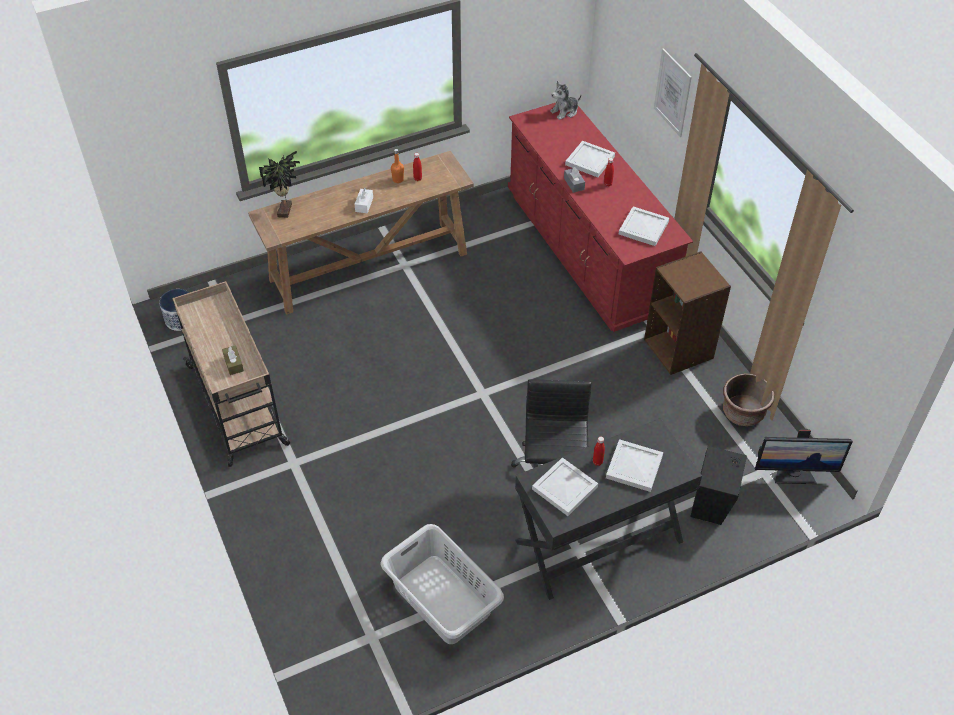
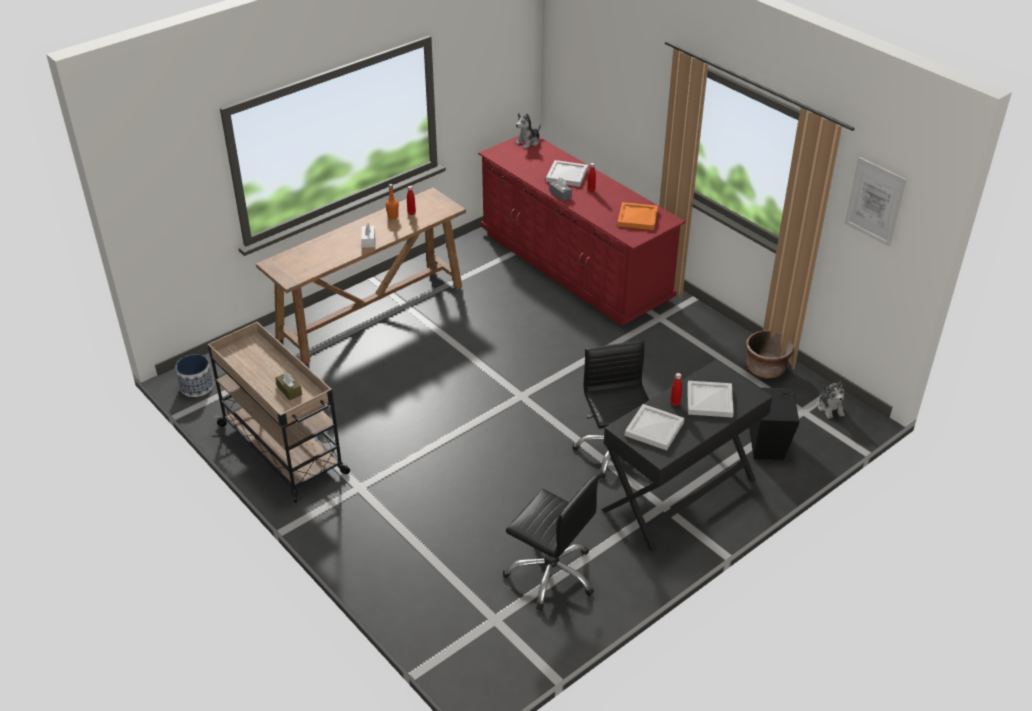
camera: 15 degrees left, 10 degrees down
(286, 210) = (293, 256): potted plant -> none
(442, 600) = (551, 574): grey laundry basket -> black office chair
(644, 227) = (638, 217): white tray -> orange tray
(672, 92) = (639, 92): picture -> picture (874, 201)
(679, 348) = (688, 329): brown bookcase -> none
(794, 474) = (830, 408): monitor -> plush toy

